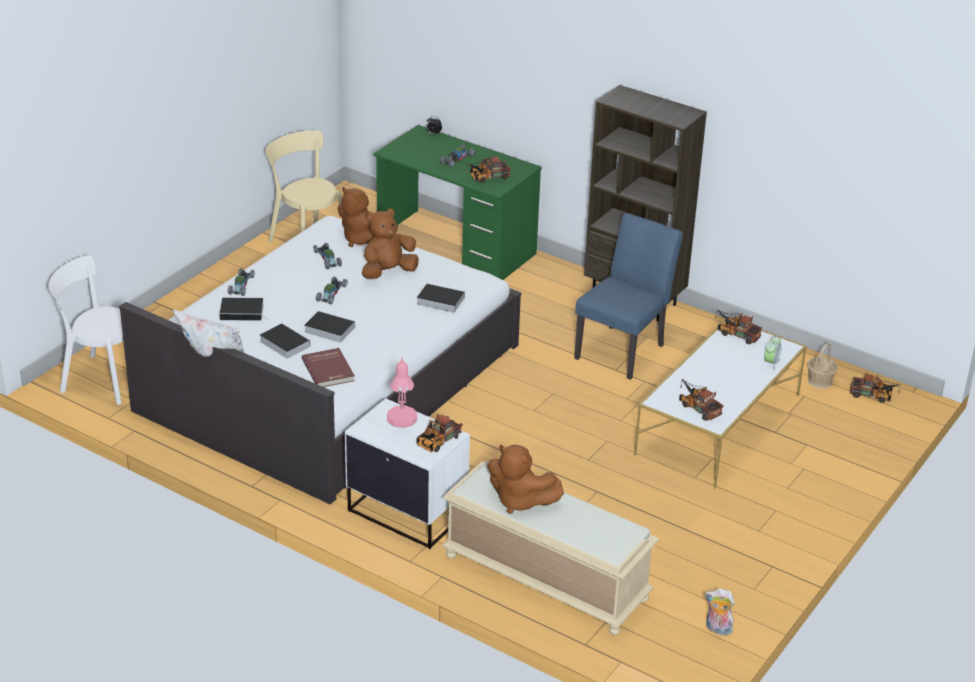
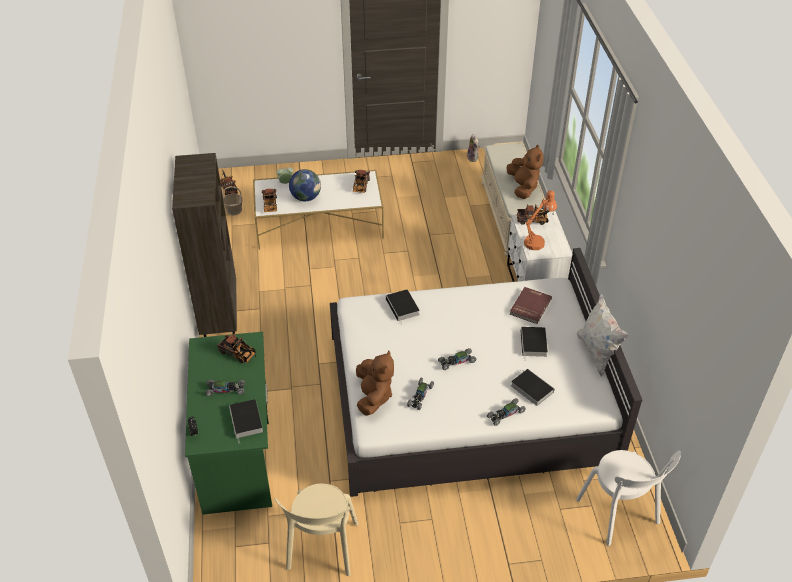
camera: 130 degrees left, 10 degrees up
(328, 329) = (495, 335): book -> book (246, 421)
(388, 272) = (399, 354): brown plush toy -> none
(402, 422) = (537, 241): pink table lamp -> orange table lamp
(624, 349) = (284, 293): blue chair -> none
(723, 362) = (305, 197): none -> globe

